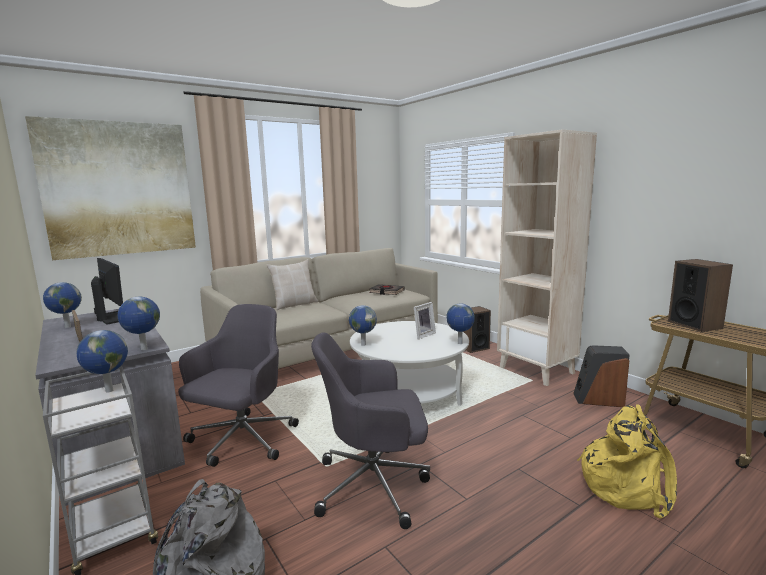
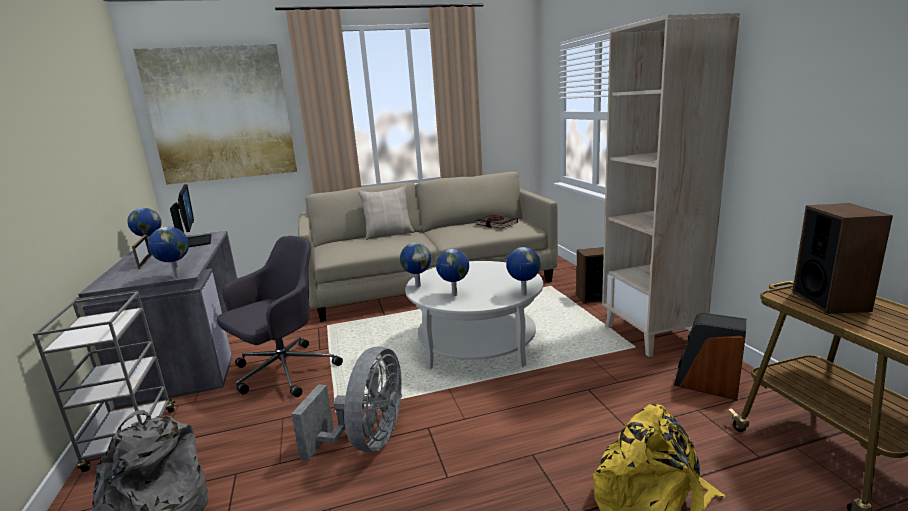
camera: 20 degrees right, 5 degrees up
(108, 391) = (121, 315): globe -> globe (454, 295)
(375, 484) = (367, 441): grey office chair -> grey fan
(423, 335) = (492, 280): picture frame -> none

